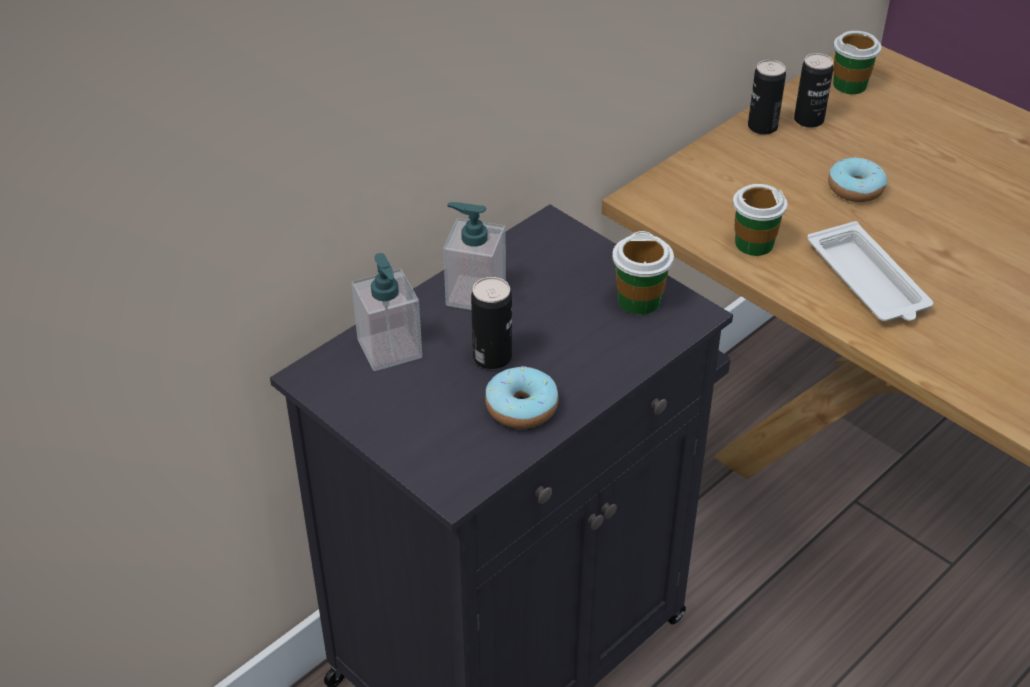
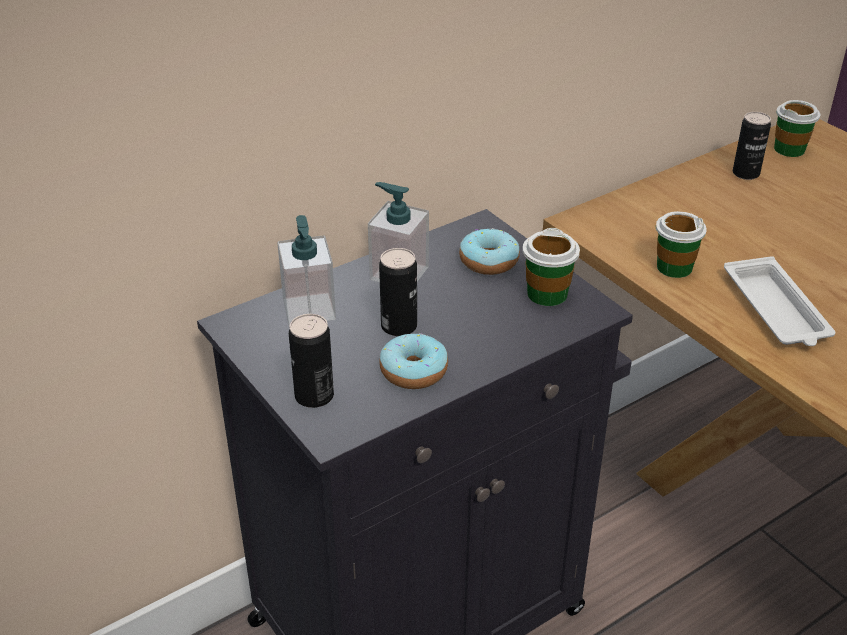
camera: 10 degrees right, 5 degrees down
(762, 127) = (702, 175): can -> can (314, 396)
(855, 189) = (778, 232): donut -> donut (489, 261)

